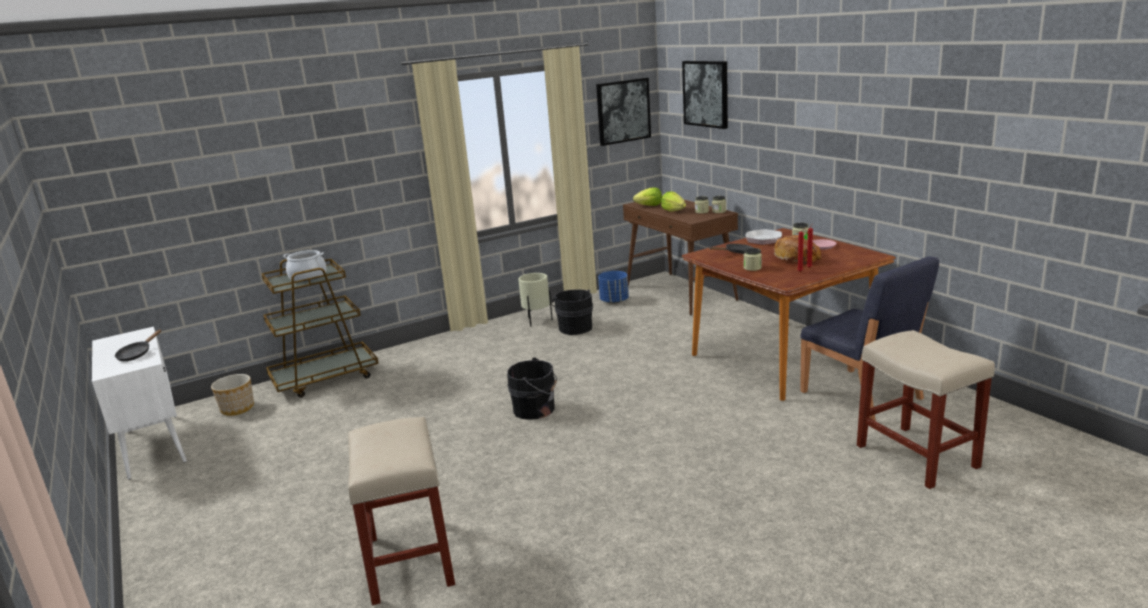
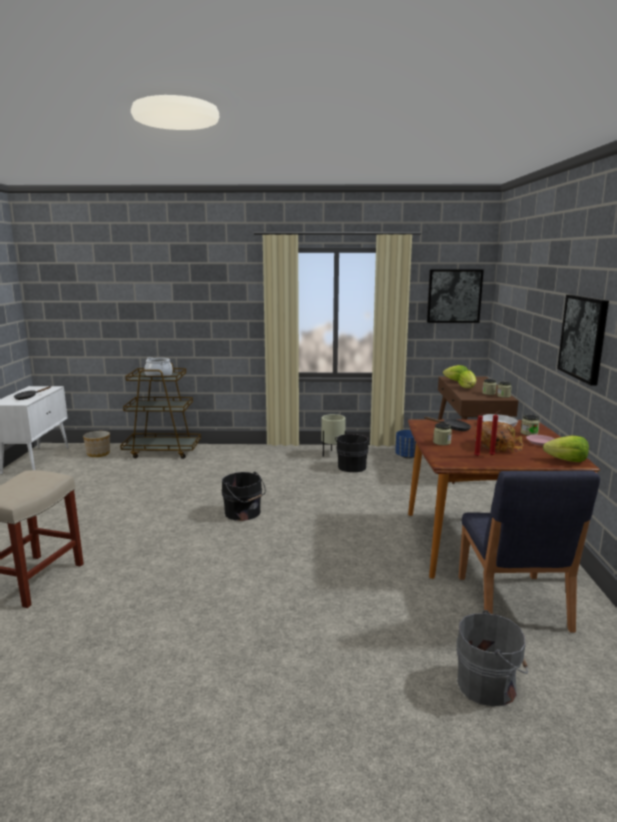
camera: 30 degrees right, 5 degrees down
(706, 93) = (516, 286): picture -> picture (583, 337)
(866, 256) = (567, 460): none -> lettuce
(918, 457) = (489, 685): beige stool -> grey bucket

